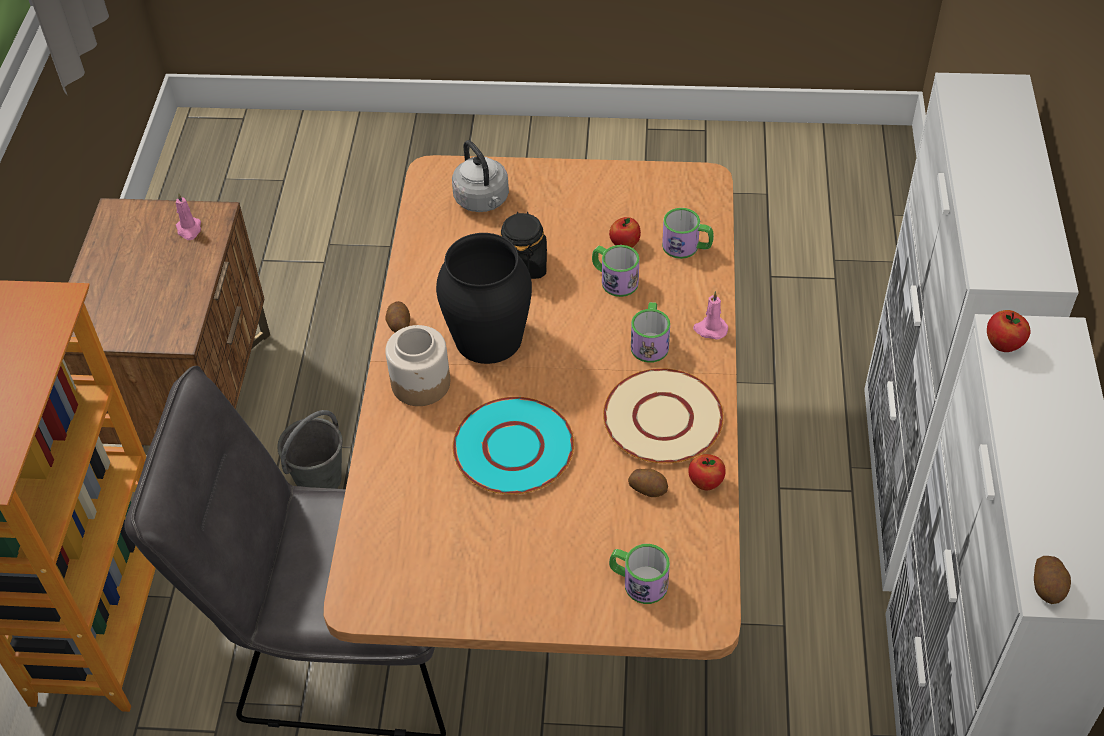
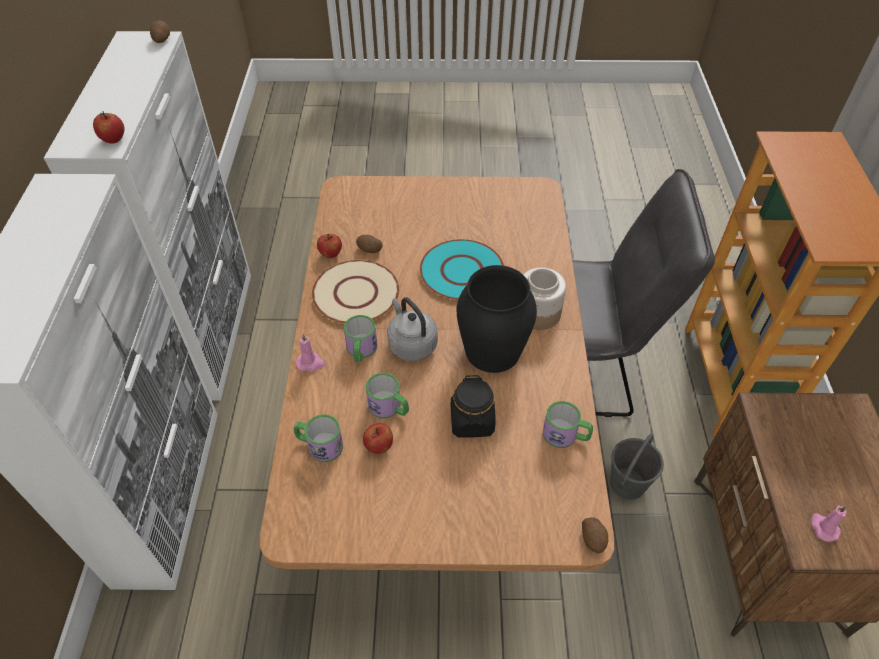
camera: 175 degrees right, 0 degrees up
(399, 324) = (569, 360): potato -> potato (593, 539)
(483, 201) = (523, 497): grey kettle -> grey kettle (411, 344)
(638, 582) = (378, 202): mug -> mug (566, 435)

